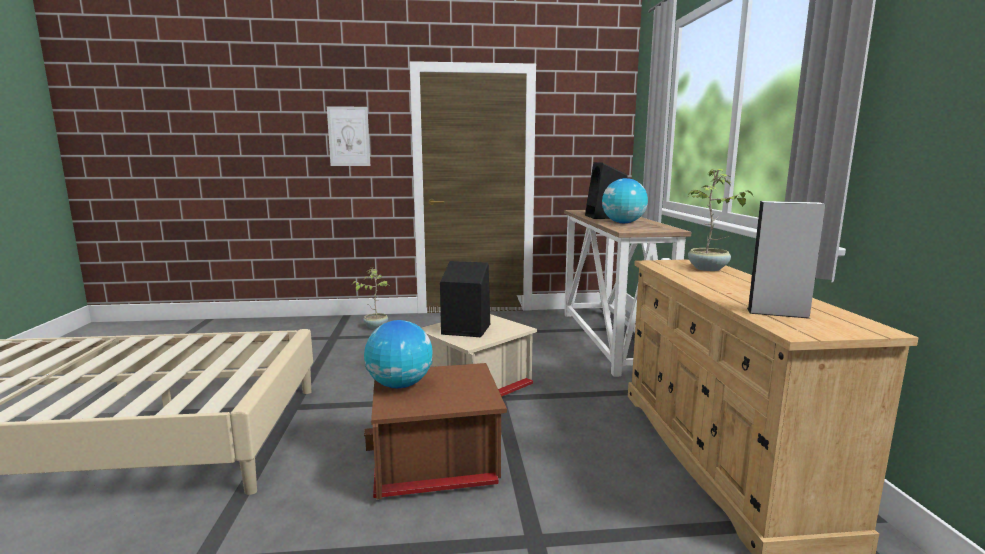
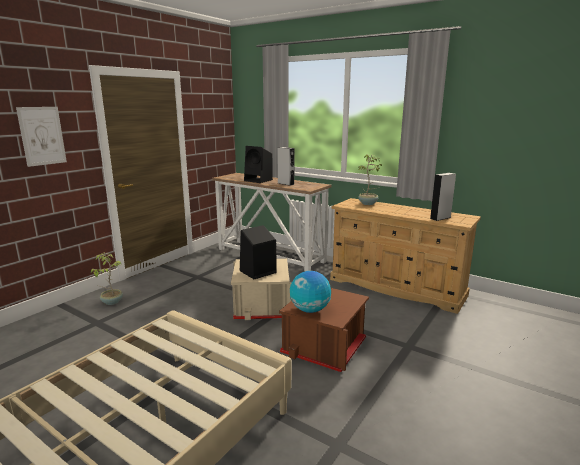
camera: 50 degrees left, 5 degrees up
(623, 223) = (286, 184): globe -> grey speaker

